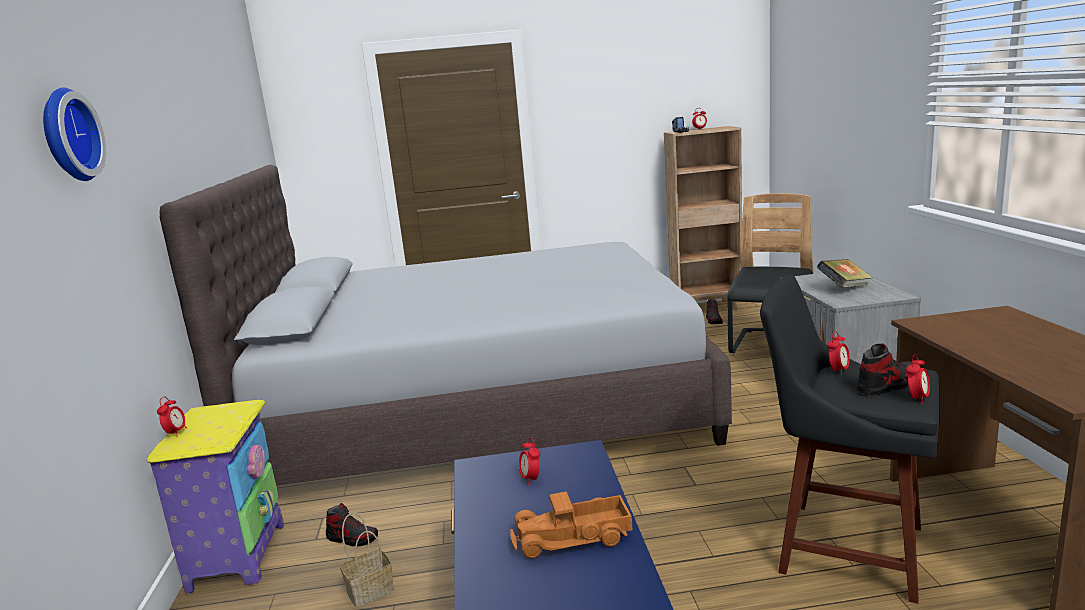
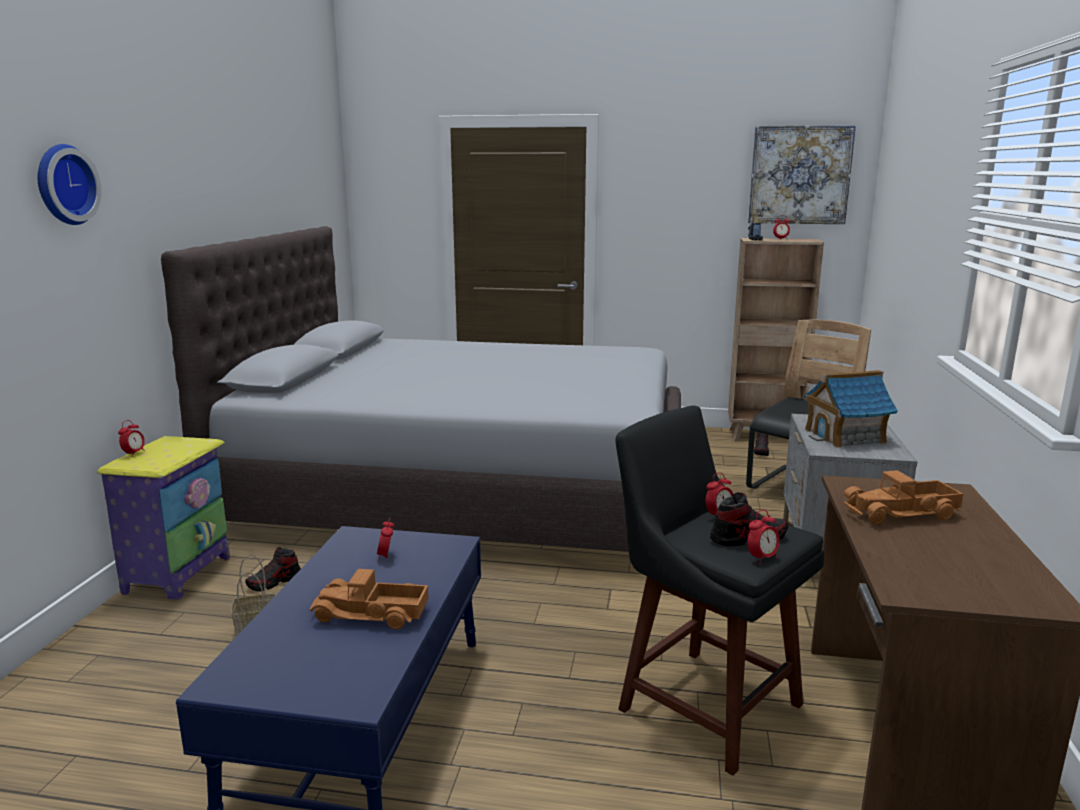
camera: 15 degrees right, 0 degrees up
(352, 538) = (274, 582): shoe -> shoe turned 105 degrees clockwise
(707, 71) = (800, 175): none -> picture
(844, 288) = (845, 436): book -> toy house
(991, 338) = (902, 513): none -> toy truck

